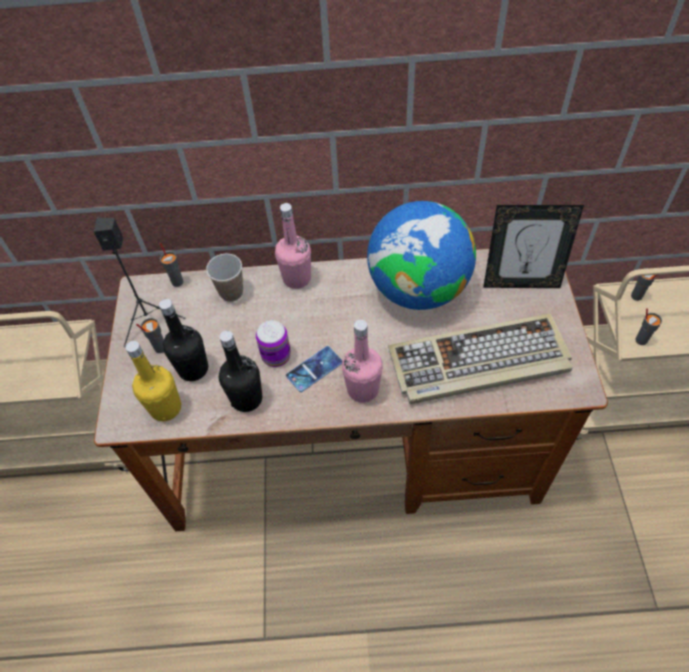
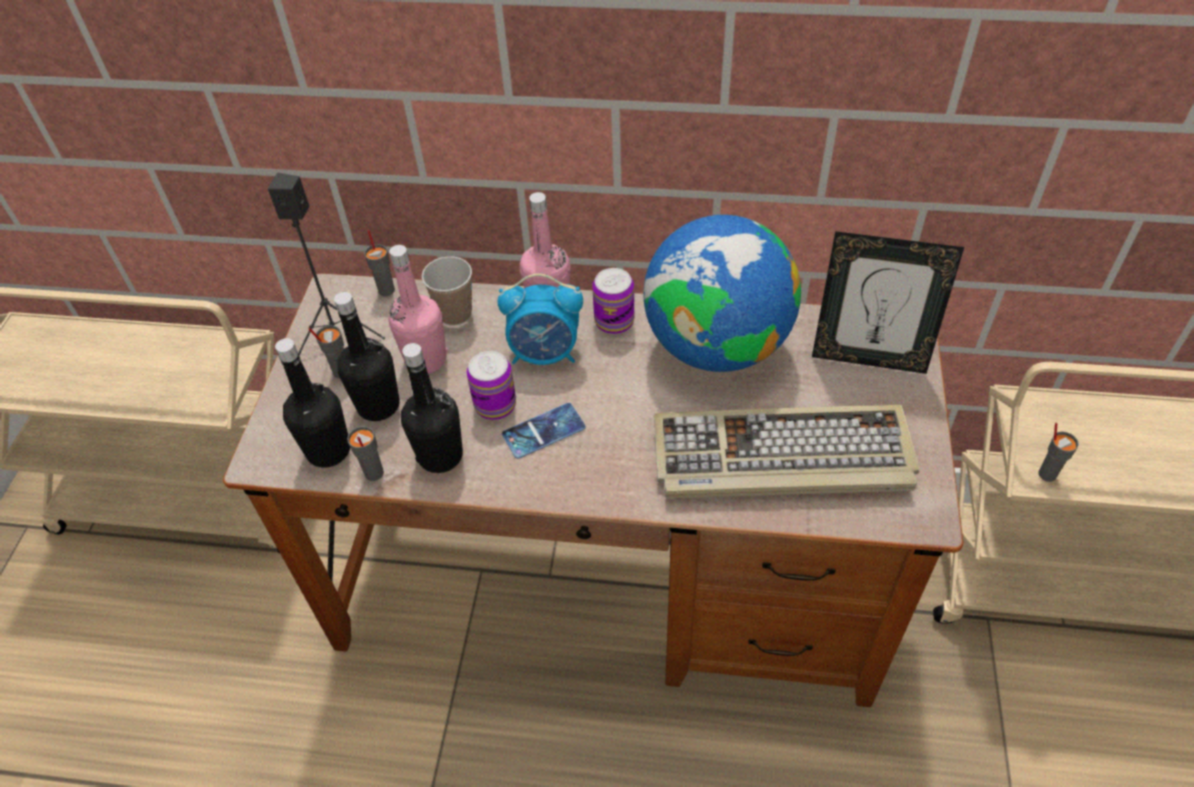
camera: 10 degrees right, 5 degrees down
(166, 408) = (328, 450): yellow bottle -> black bottle
(302, 312) = (545, 354): none -> alarm clock
(344, 282) = (614, 321): none -> can
(363, 389) = (605, 469): pink bottle -> pink bottle (426, 360)
(636, 296) = (1053, 411): grey cup -> grey cup (373, 473)

